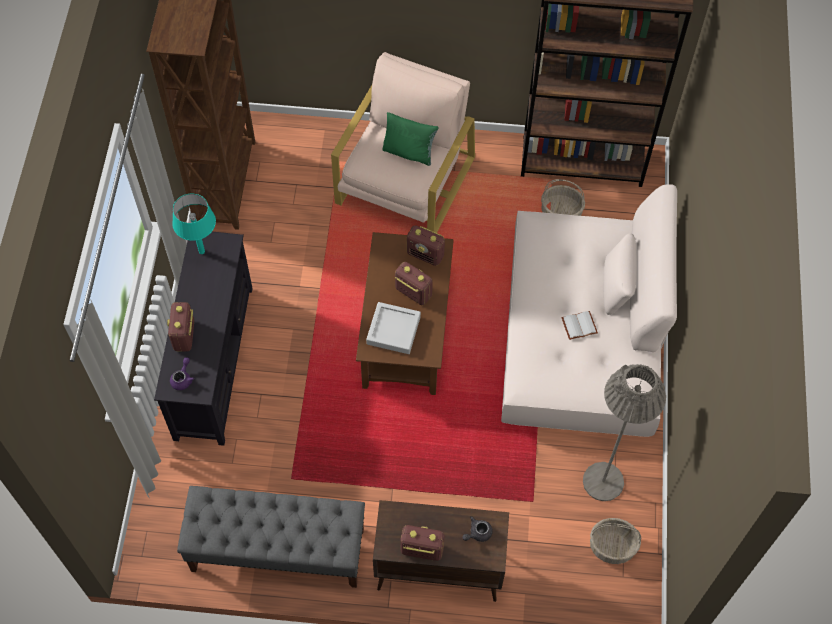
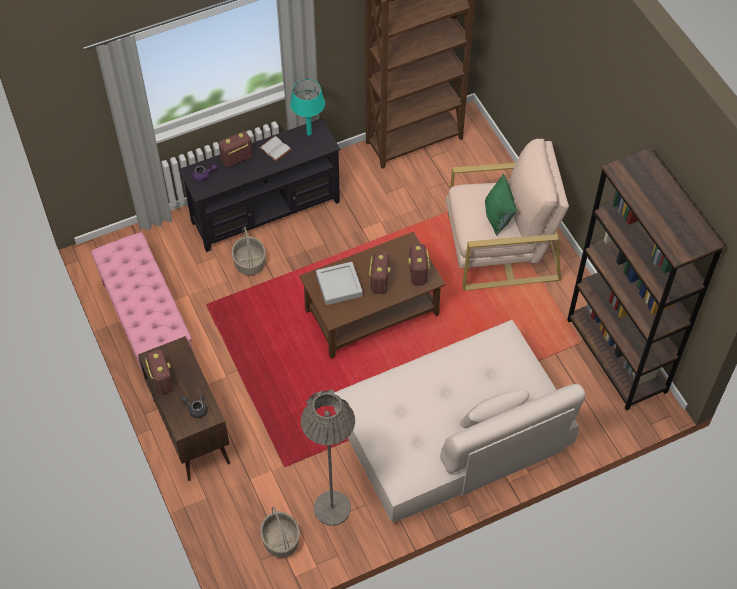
camera: 60 degrees right, 5 degrees down
(277, 550) = (147, 324): grey bench -> pink bench
(560, 213) = (554, 364): basket -> basket (249, 262)
(579, 327) = (433, 409): white book -> white book (274, 149)

